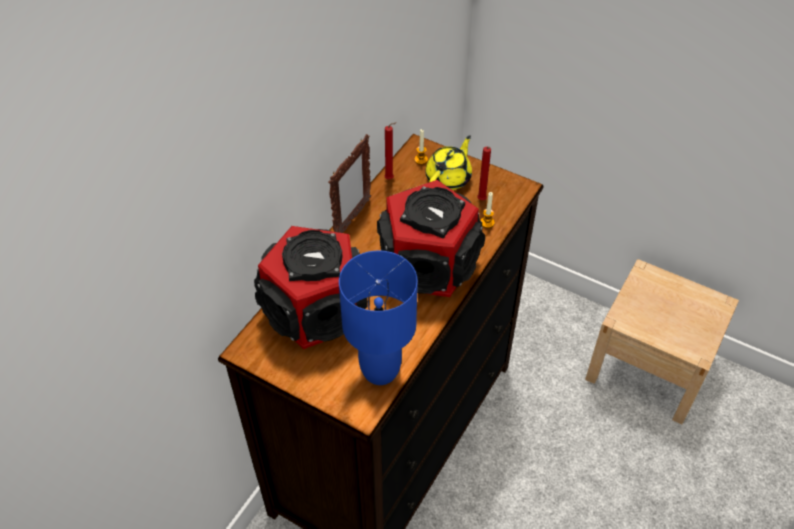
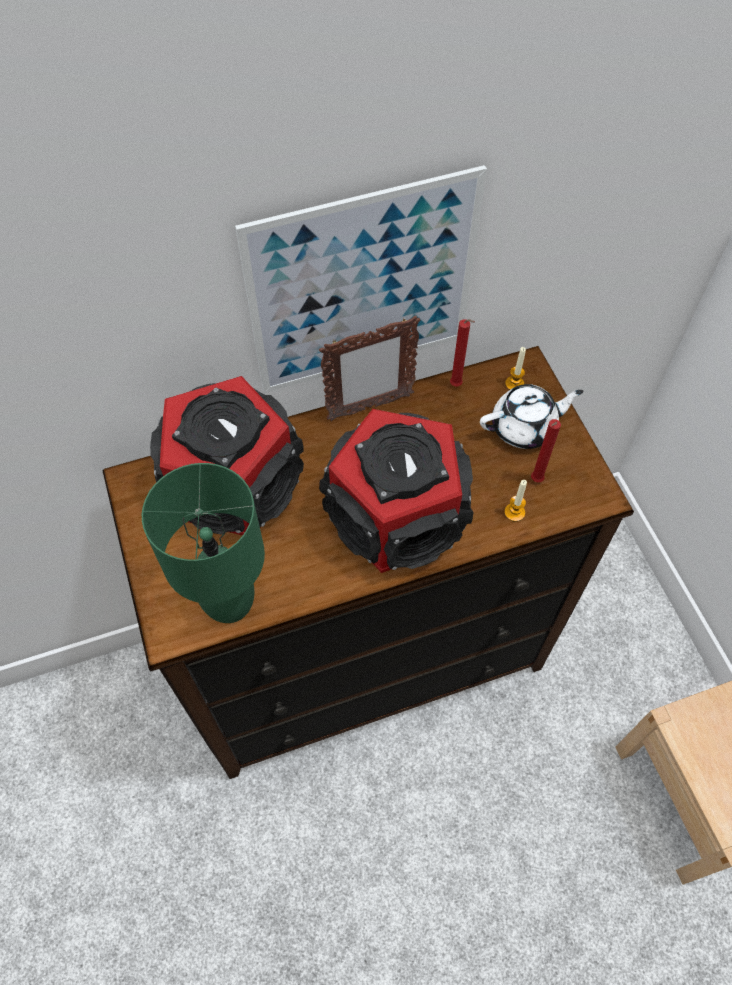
camera: 40 degrees right, 10 degrees up
(329, 132) = (363, 287): none -> picture
(380, 370) = (230, 602): blue table lamp -> green table lamp
(449, 178) = (524, 427): yellow teapot -> white teapot

